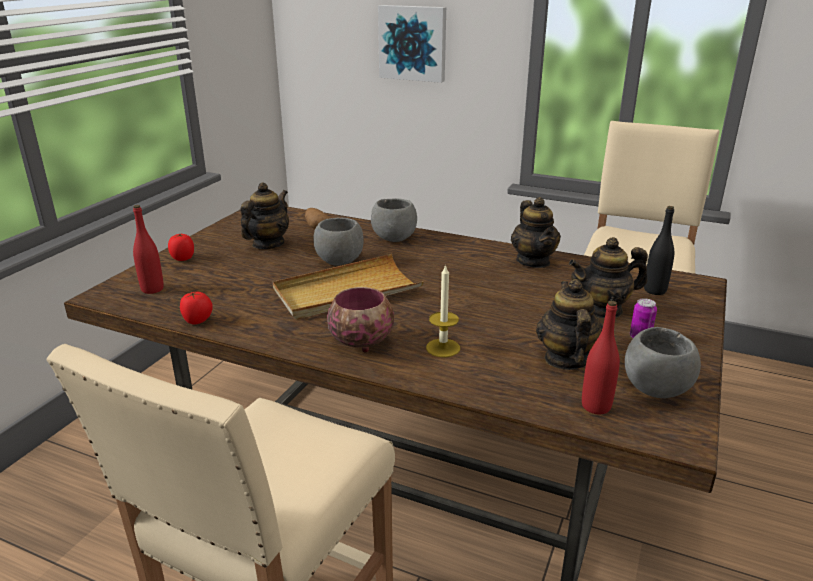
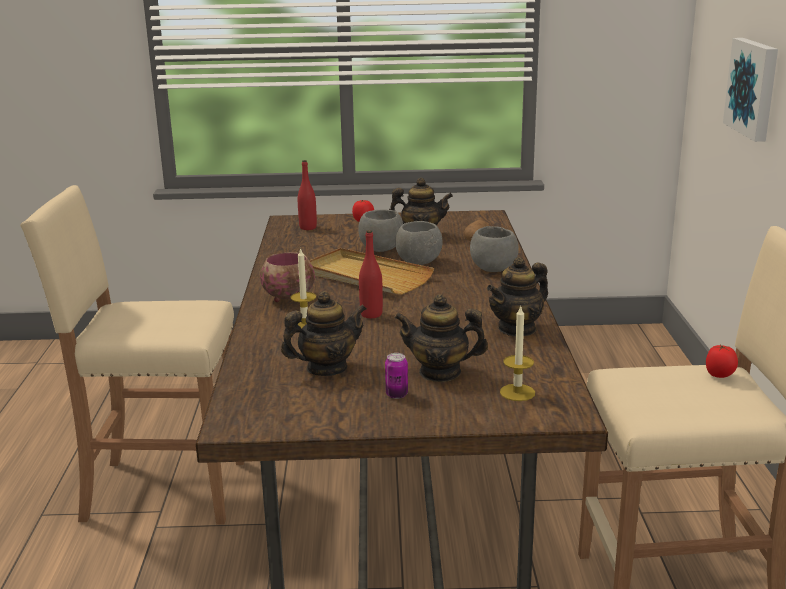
camera: 65 degrees right, 5 degrees down
(198, 321) = (276, 250): tomato -> tomato (719, 375)
(596, 406) = (259, 388): red bottle -> red bottle (371, 314)
(603, 309) = (440, 372): teapot -> teapot turned 45 degrees counterclockwise
(655, 290) = (517, 392): black bottle -> candle
(655, 389) = (305, 409): grey bowl -> grey bowl (380, 248)

